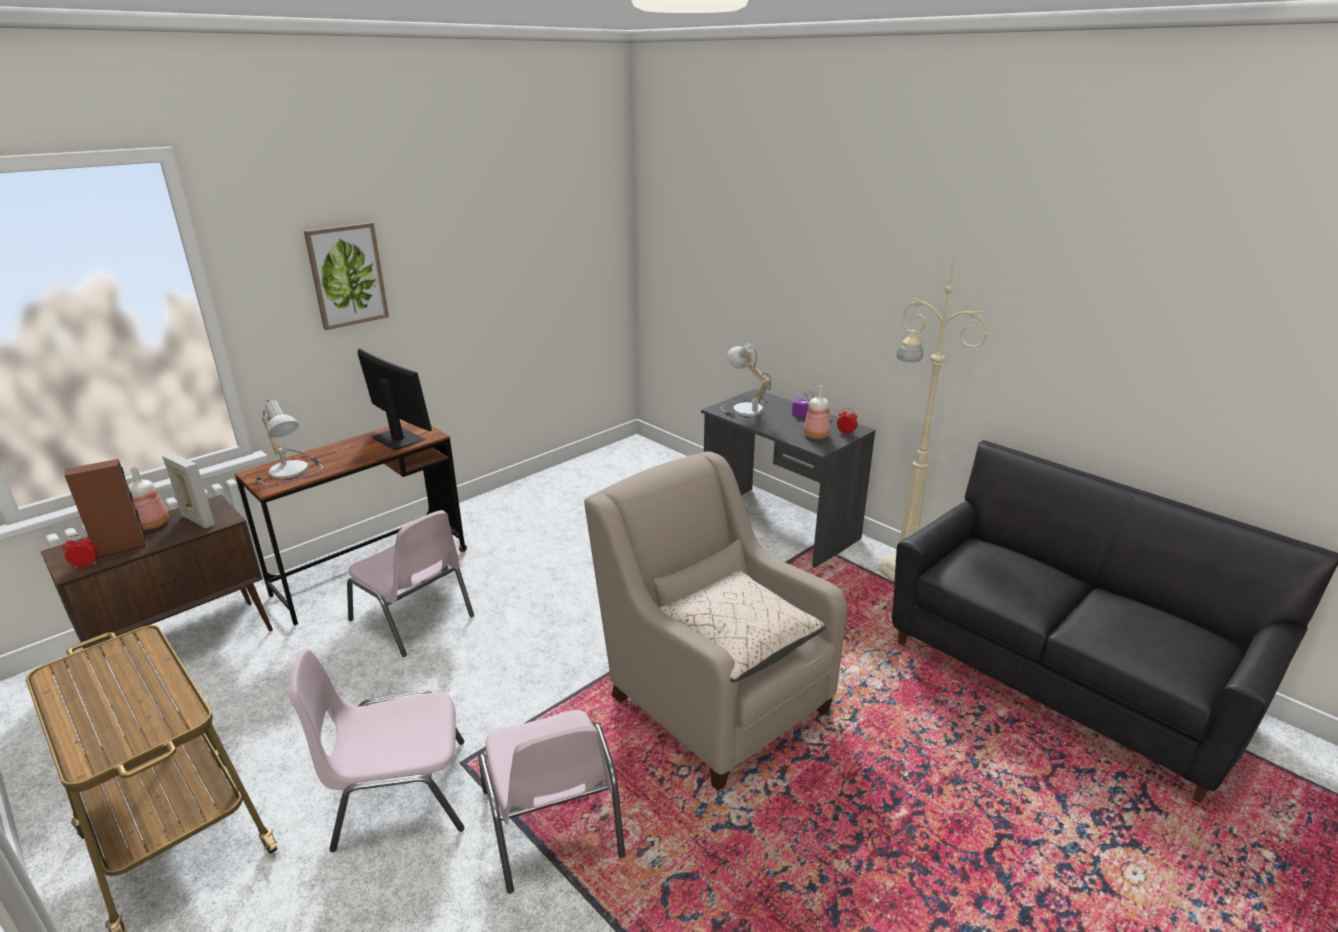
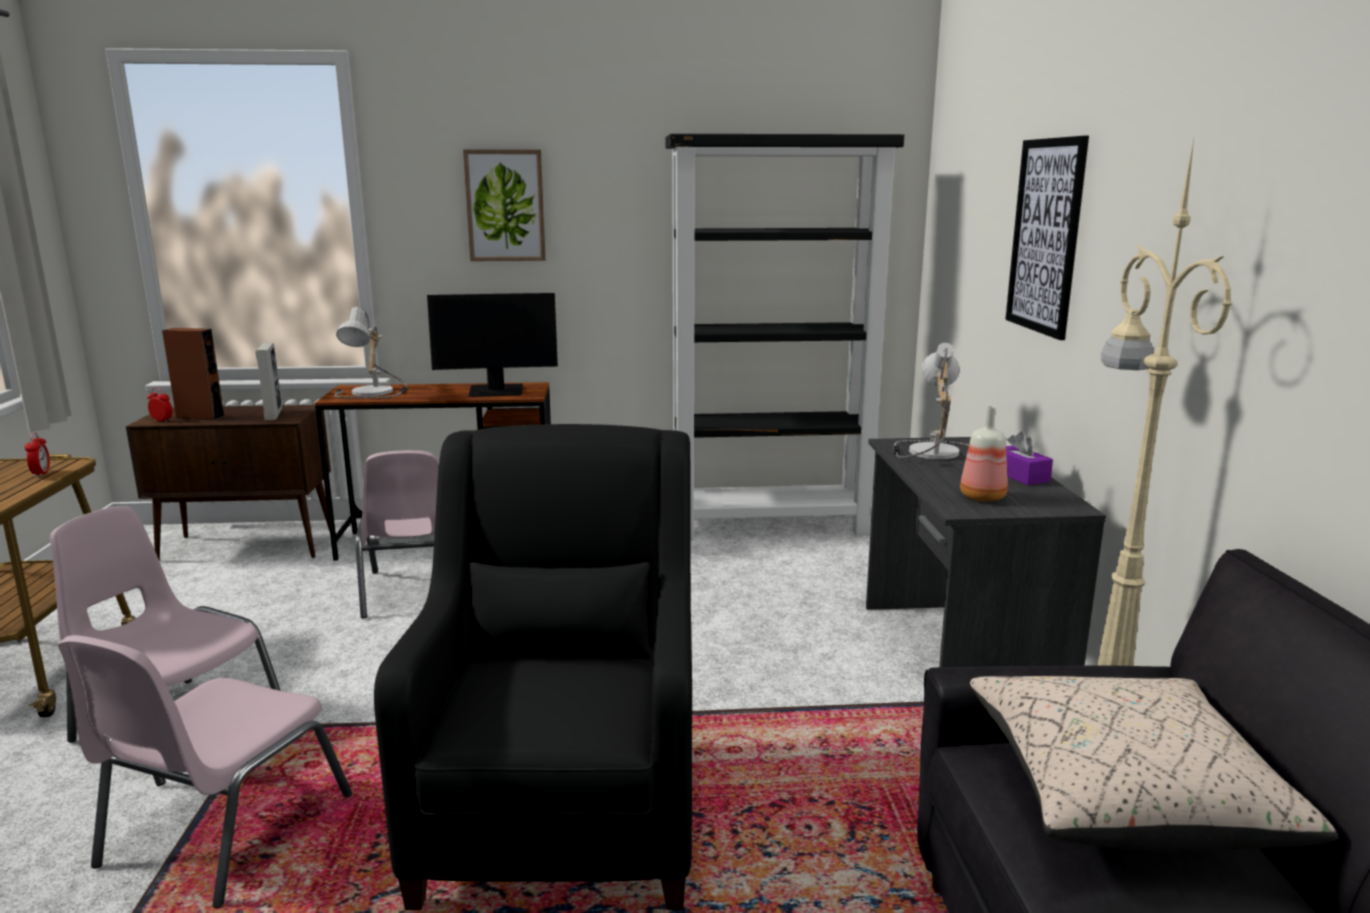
camera: 40 degrees right, 10 degrees down
(152, 525) = (244, 410): bottle -> none
(398, 439) = (496, 392): monitor -> monitor turned 90 degrees clockwise
(579, 474) = (771, 525): none -> black bookcase
(713, 698) = (565, 807): beige armchair -> black armchair
(735, 641) = (520, 691): beige pillow -> beige pillow (1123, 794)
(790, 269) = (1045, 236): none -> picture
(846, 433) = (1041, 506): alarm clock -> alarm clock (41, 474)

